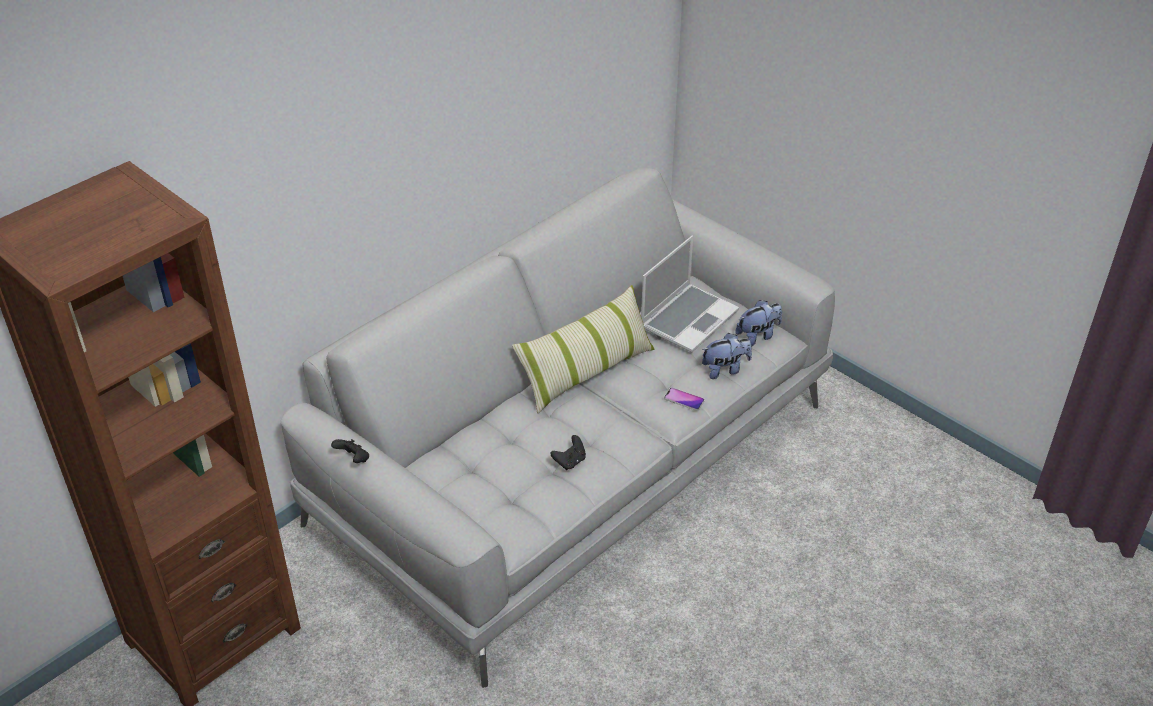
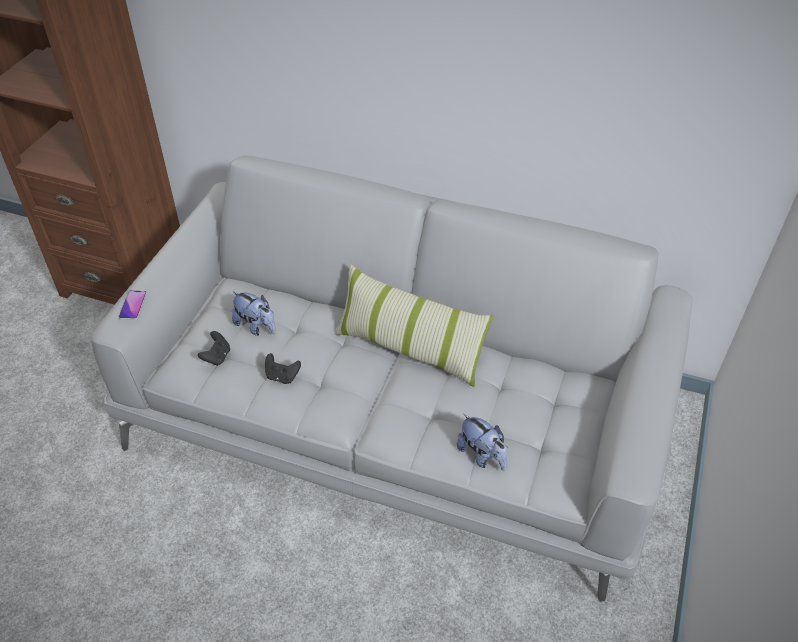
camera: 65 degrees right, 5 degrees up
(353, 459) = (181, 232): black game controller -> black game controller (217, 357)
(684, 399) = (413, 434): phone -> phone (133, 305)
(688, 318) = (536, 398): laptop -> none
(758, 336) = (555, 468): plush toy -> plush toy (256, 326)

